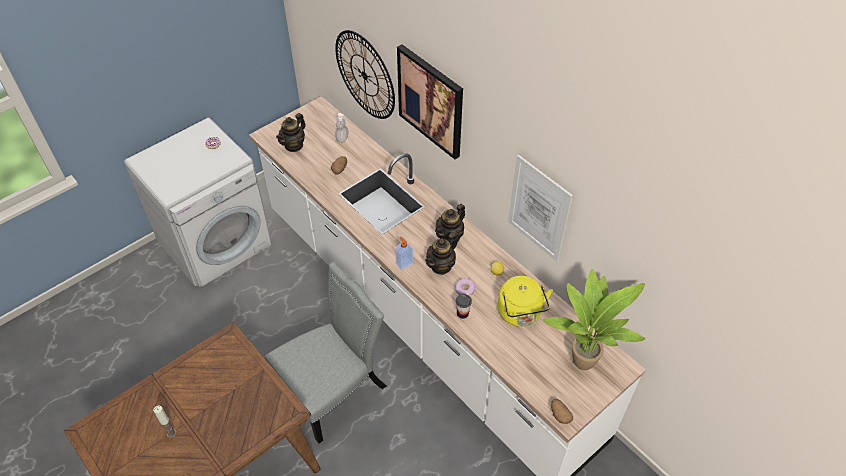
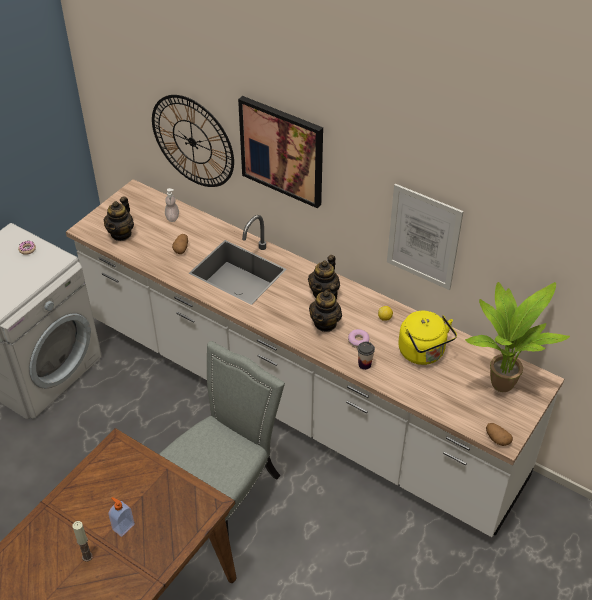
camera: 15 degrees left, 5 degrees down
(404, 263) = (285, 328): soap dispenser -> soap dispenser (123, 526)

